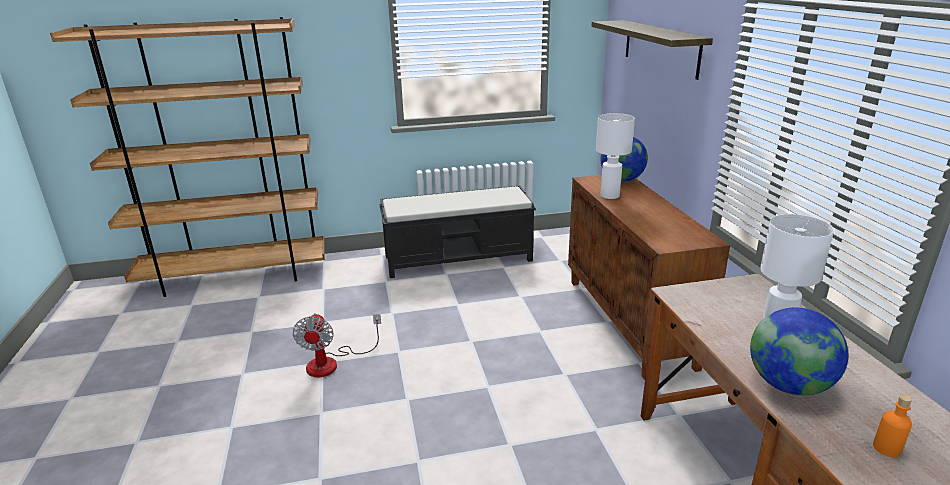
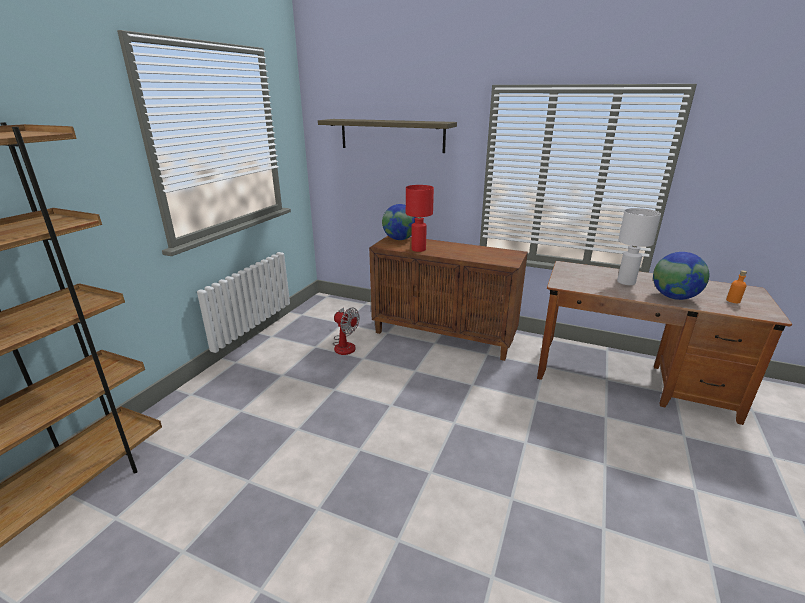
camera: 55 degrees left, 0 degrees up
(332, 362) = (327, 500): fan -> fan (345, 344)
(459, 258) = (270, 359): black bench -> none
(610, 196) = (418, 249): white table lamp -> red table lamp

